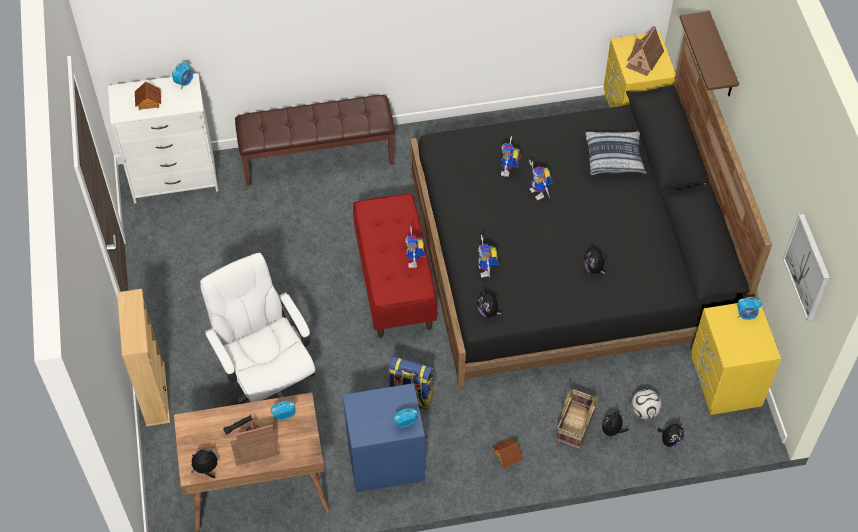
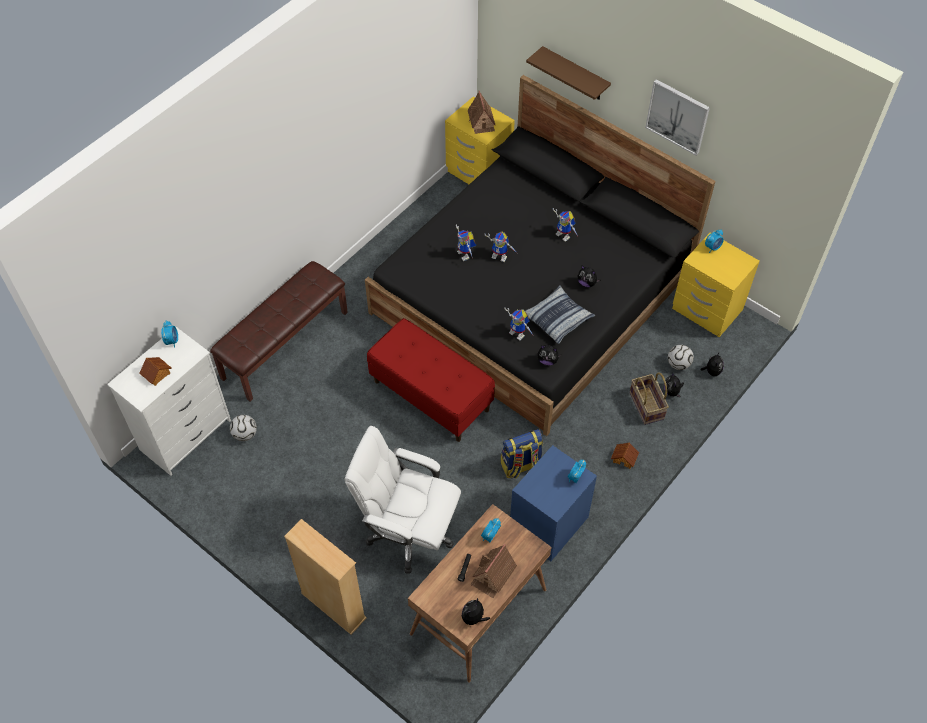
camera: 40 degrees left, 0 degrees up
(218, 209) = (245, 434): none -> football
(415, 262) = (455, 364): toy robot -> toy robot (565, 235)
(614, 157) = (525, 200): pillow -> pillow (558, 318)
(808, 267) = (770, 175): picture -> picture (677, 116)

